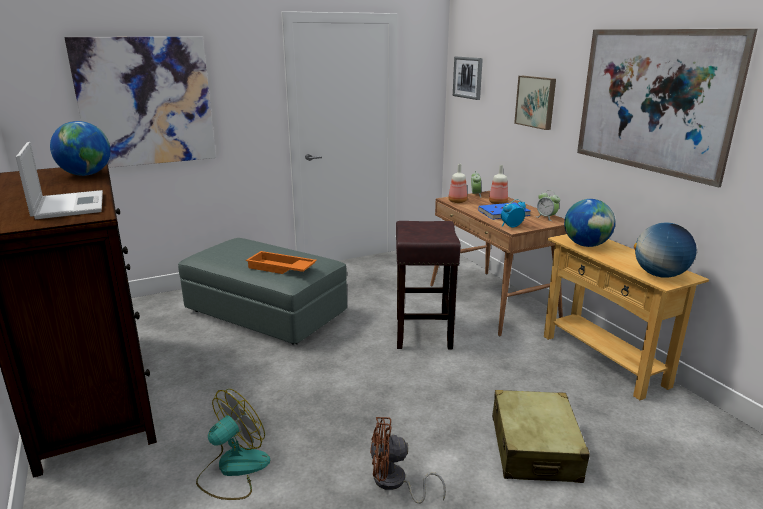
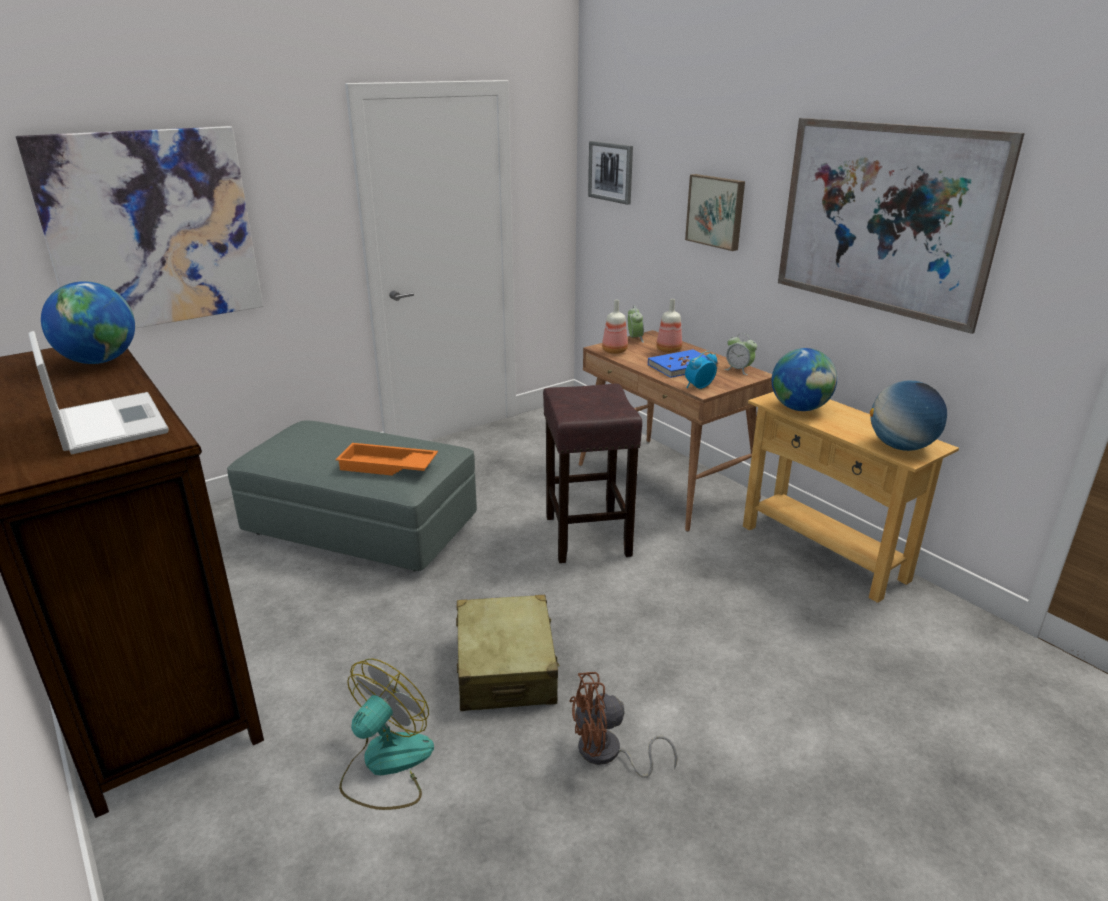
camera: 10 degrees left, 5 degrees up
(534, 448) = (768, 683): beige suitcase -> beige suitcase (506, 668)

